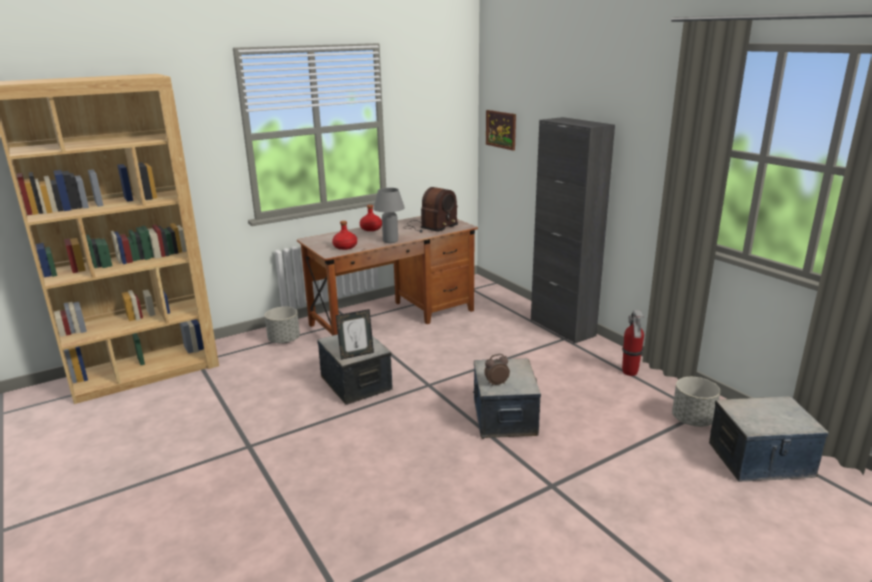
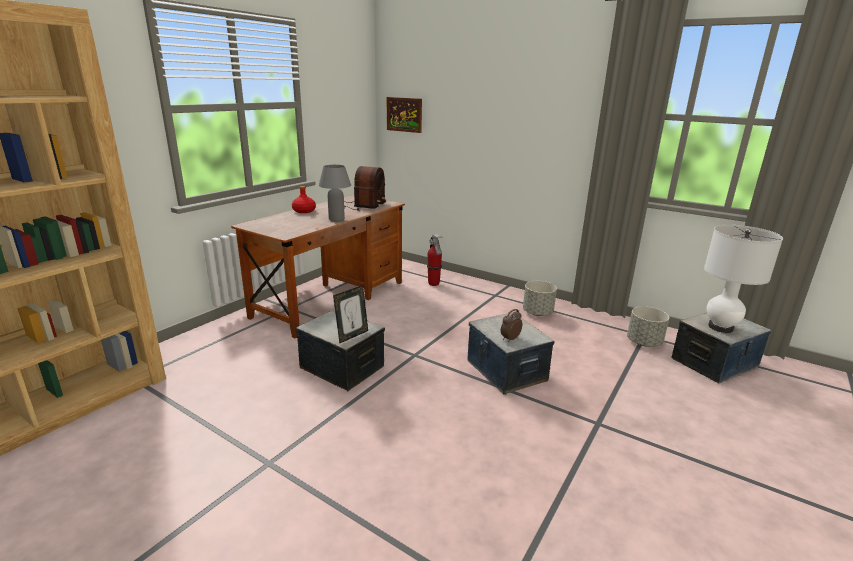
camera: 25 degrees left, 0 degrees up
(284, 340) = (229, 338): grey planter -> grey planter (537, 313)
(345, 247) = (294, 228): red bottle -> none
(562, 327) = (486, 286): black cabinet -> none
(630, 372) = (567, 314): fire extinguisher -> fire extinguisher (434, 284)
(758, 417) = (720, 327): none -> white table lamp

